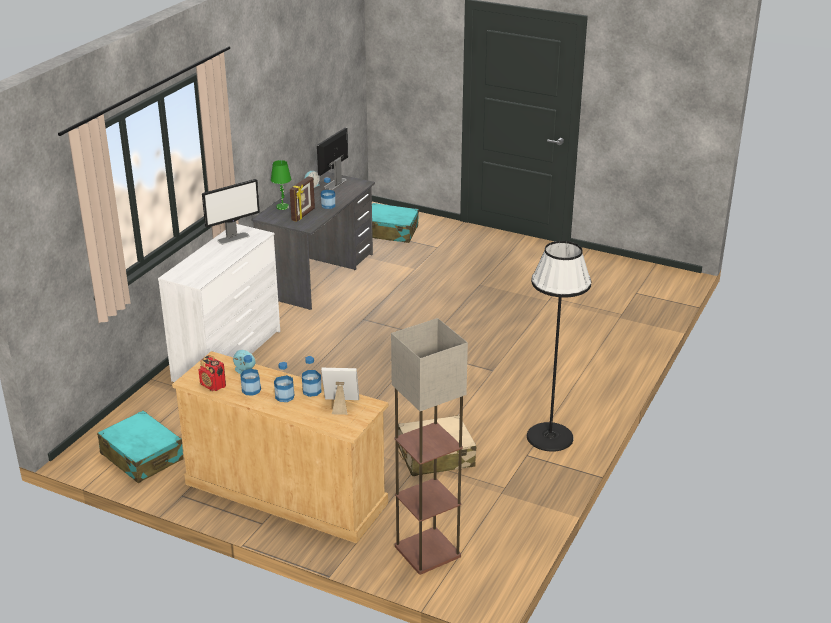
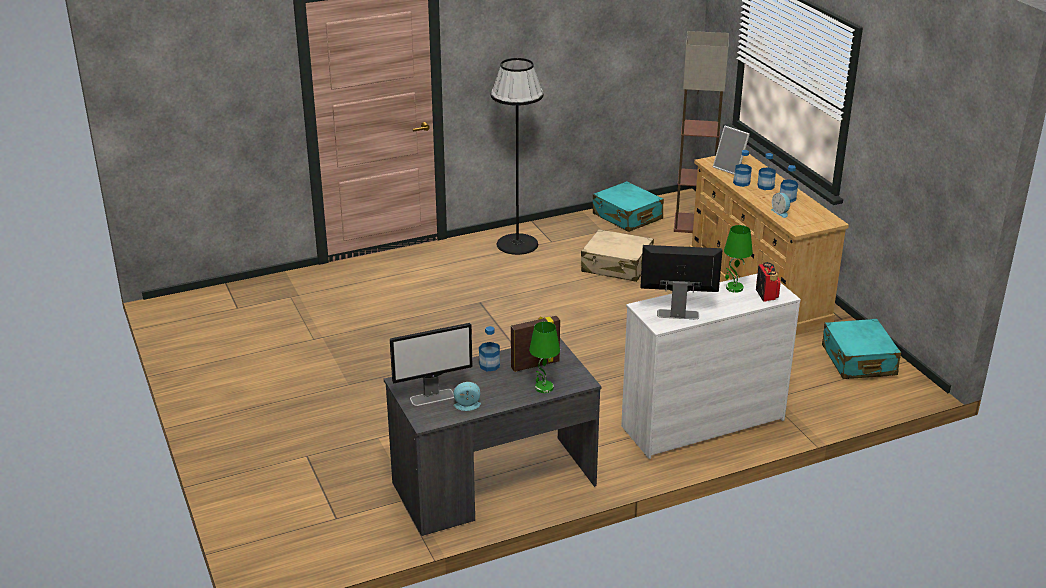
camera: 140 degrees left, 0 degrees up
(212, 268) = (734, 288): none -> green table lamp
(213, 385) = (815, 211): radio -> radio (766, 294)
(390, 232) = (317, 511): turquoise suitcase -> turquoise suitcase (627, 217)

